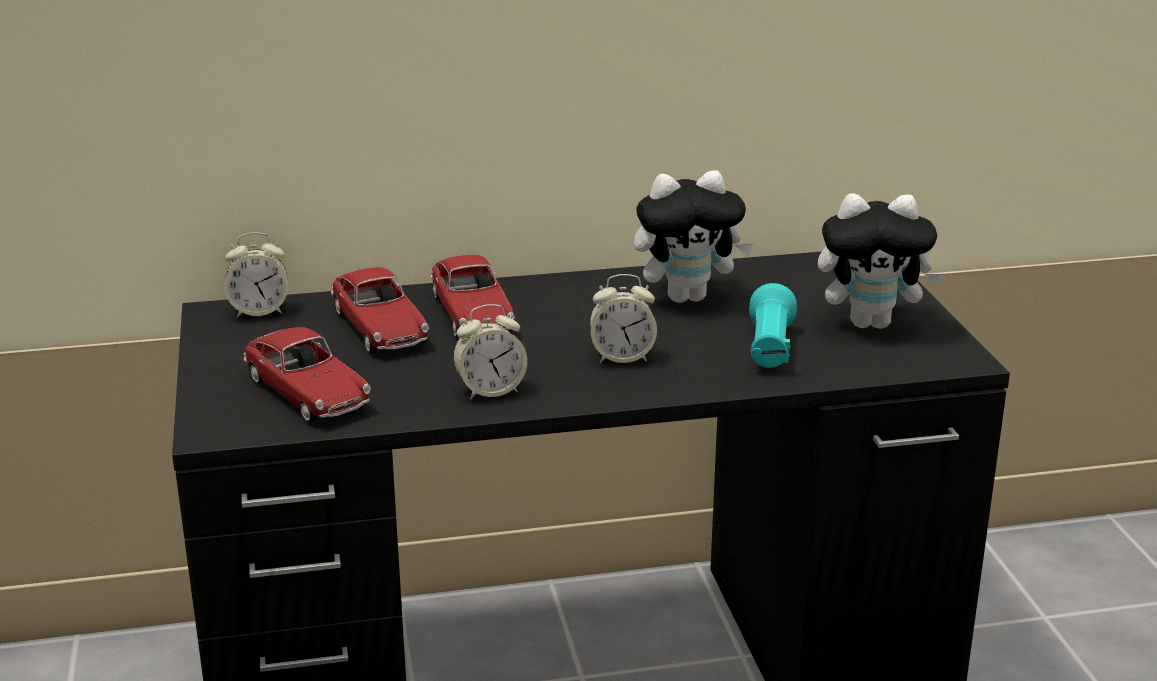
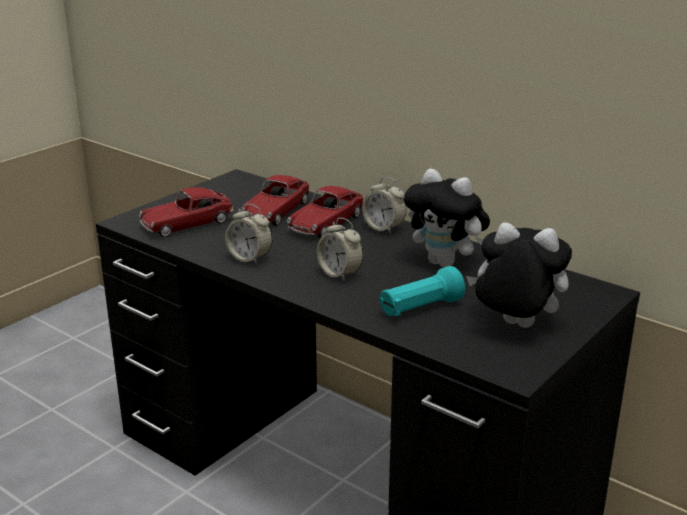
camera: 50 degrees right, 0 degrees up
(259, 311) = (251, 184): alarm clock -> alarm clock (384, 228)
(307, 393) = (187, 224): toy car -> toy car turned 45 degrees clockwise
(872, 323) = (514, 326): plush toy -> plush toy turned 150 degrees clockwise

